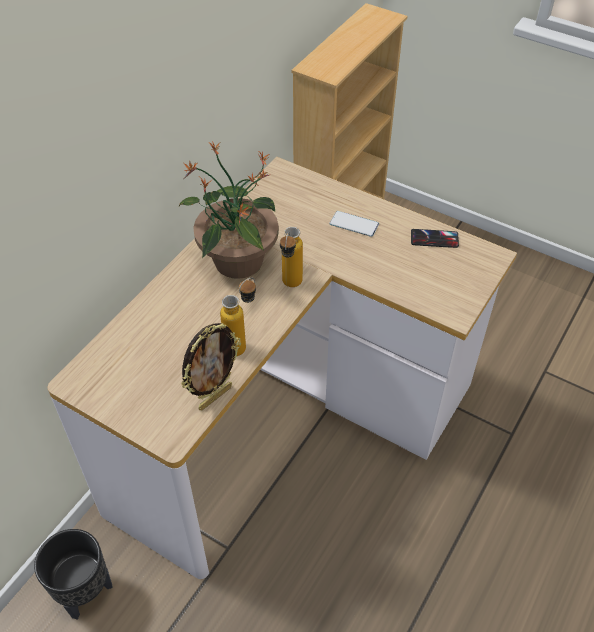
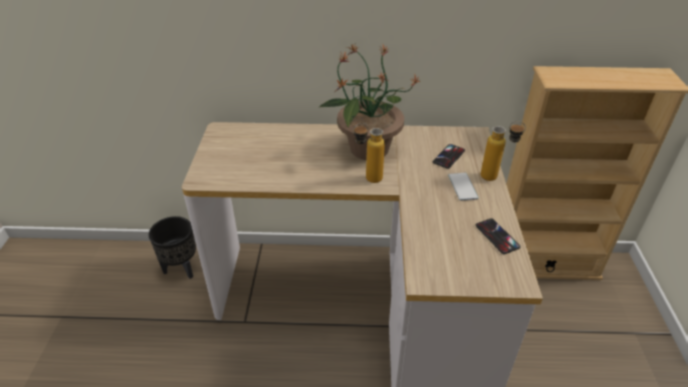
camera: 60 degrees right, 10 degrees down
(214, 397) = (243, 184): picture frame -> none
(242, 344) = (297, 178): bottle -> bottle (495, 178)
(301, 208) = (449, 156): none -> phone

